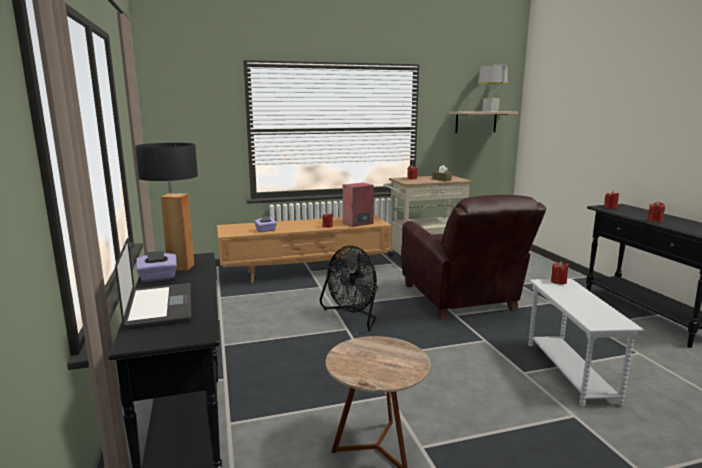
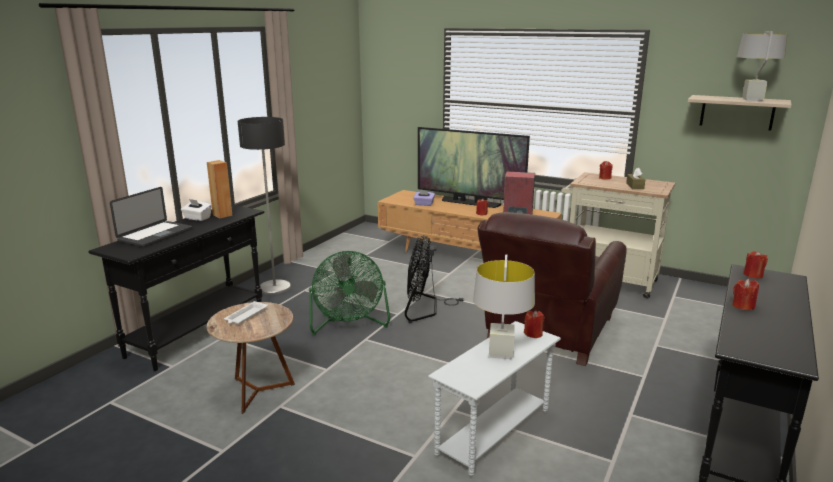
camera: 45 degrees right, 5 degrees up
(158, 277) = (197, 218): purple tissue box -> white tissue box
(298, 222) = (470, 202): none -> television
(324, 355) = (345, 324): none -> green fan
(365, 359) = (246, 316): none -> white tray
(578, 299) = (501, 353): none -> grey table lamp

